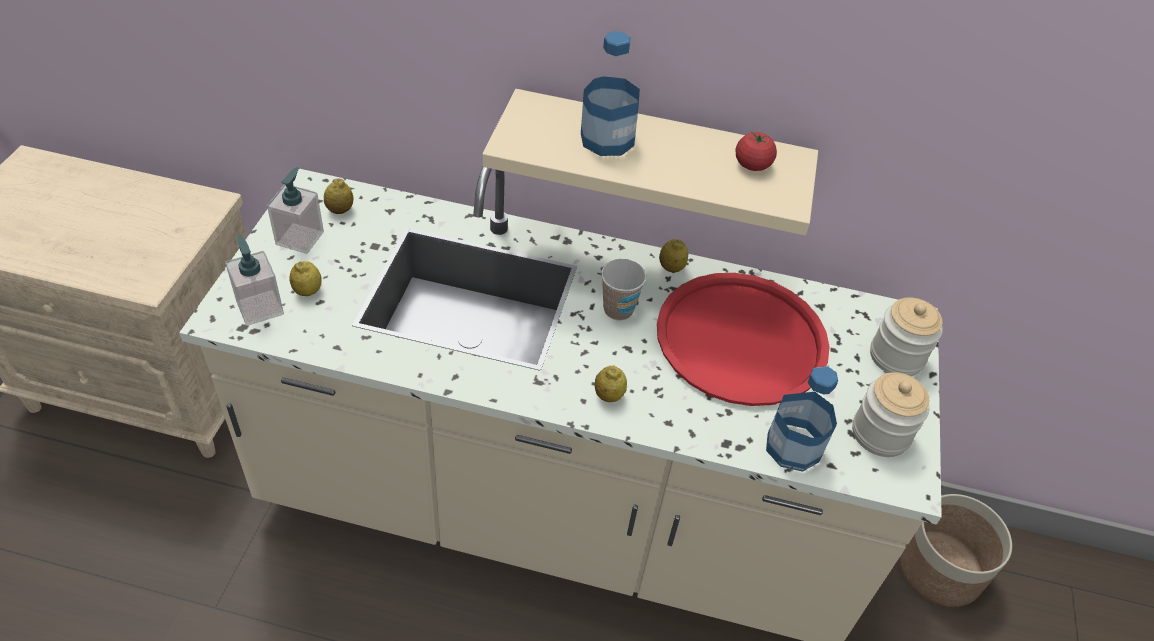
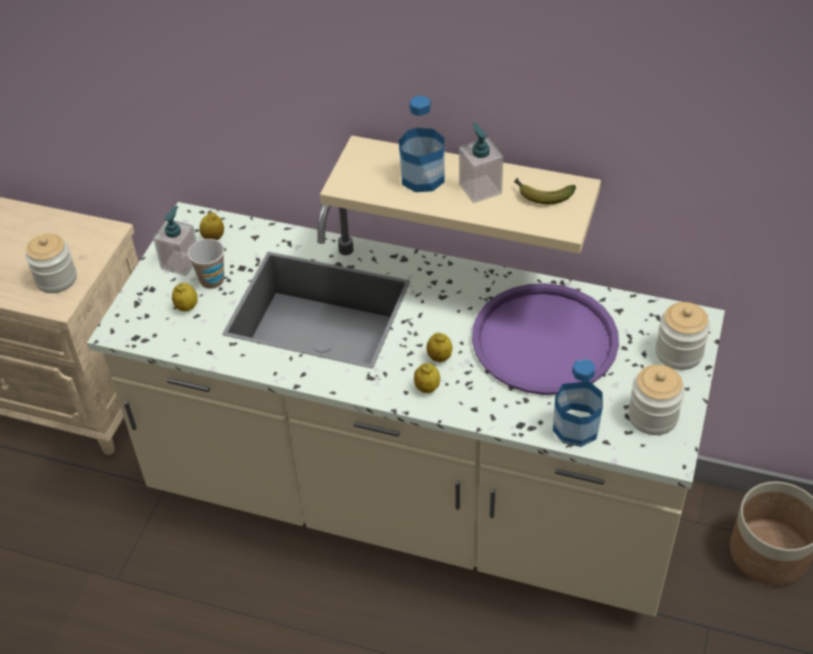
camera: 10 degrees right, 0 degrees up
(146, 255) = (56, 279): none -> jar
(260, 307) = (149, 321): soap dispenser -> soap dispenser (480, 188)
(618, 310) = (442, 317): cup -> cup (212, 280)
(671, 268) = (491, 280): lemon -> lemon (439, 357)
(741, 339) = (544, 340): red tray -> purple tray
(752, 165) = (541, 195): tomato -> banana

